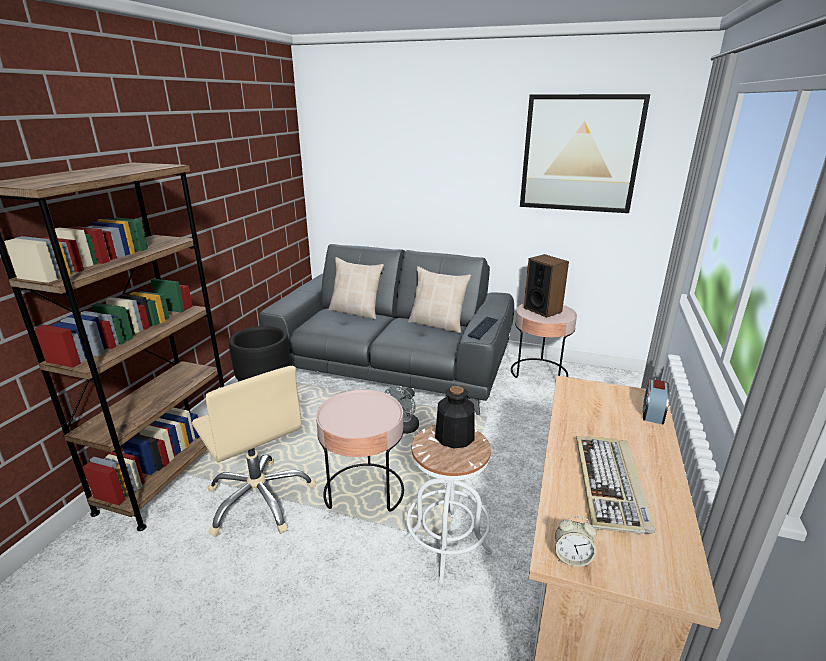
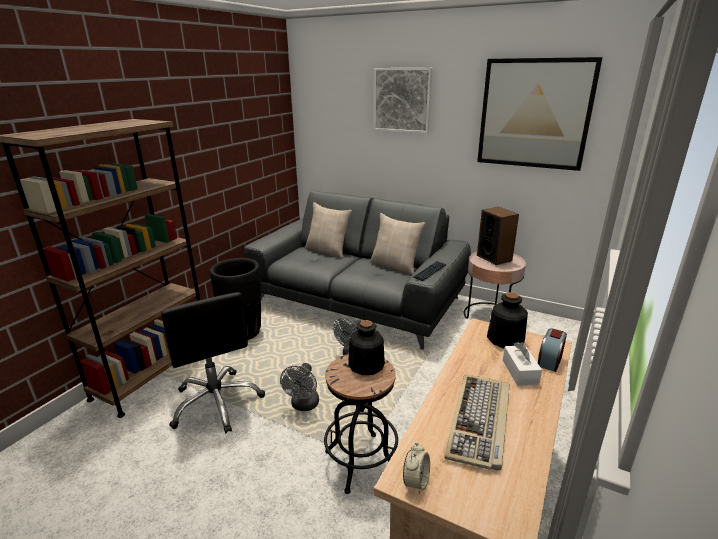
camera: 10 degrees right, 0 degrees up
(260, 499) = (217, 402): beige office chair -> black office chair
(364, 491) = (303, 405): pink side table -> grey fan
(433, 139) = (402, 100): none -> picture
(447, 546) = (361, 462): white stool -> black stool
(572, 558) = (416, 482): alarm clock -> alarm clock turned 90 degrees counterclockwise
(600, 395) = (505, 339): none -> bottle
(629, 428) = (520, 372): none -> white tissue box

